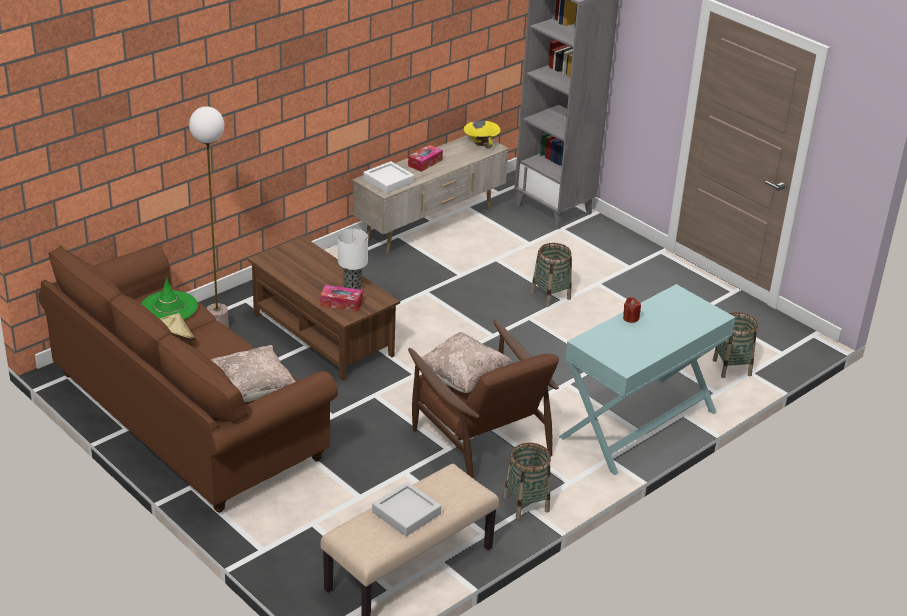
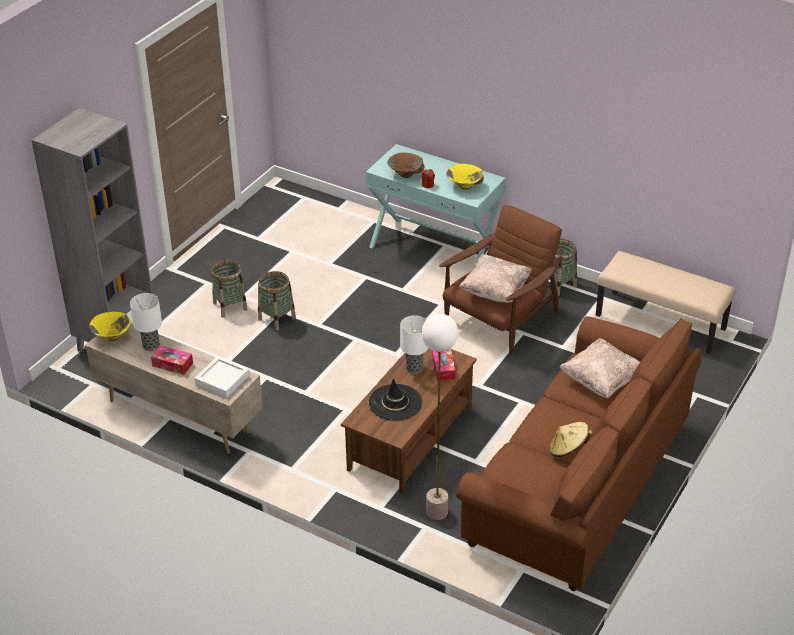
camera: 105 degrees left, 5 degrees up
(169, 307) = (519, 469): green hat -> none
(310, 267) = (395, 403): none -> black hat
(406, 513) = (671, 279): grey tray -> none
(458, 157) = (151, 345): none -> table lamp
(617, 343) = (464, 186): none -> yellow bowl
(659, 308) = (405, 174): none -> brown bowl
(732, 367) = (336, 217): basket -> basket (230, 306)

